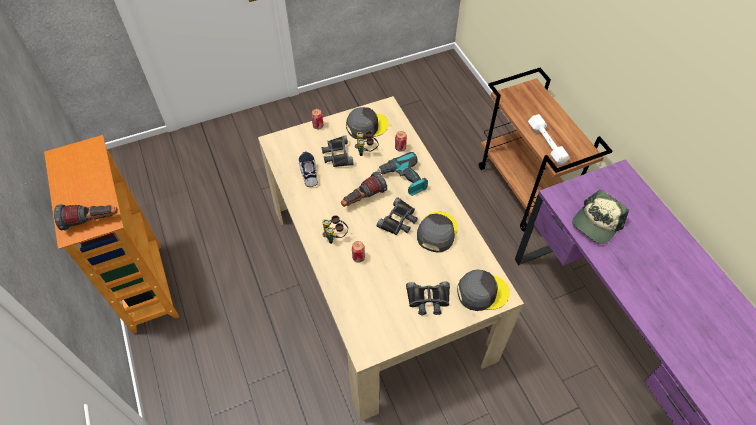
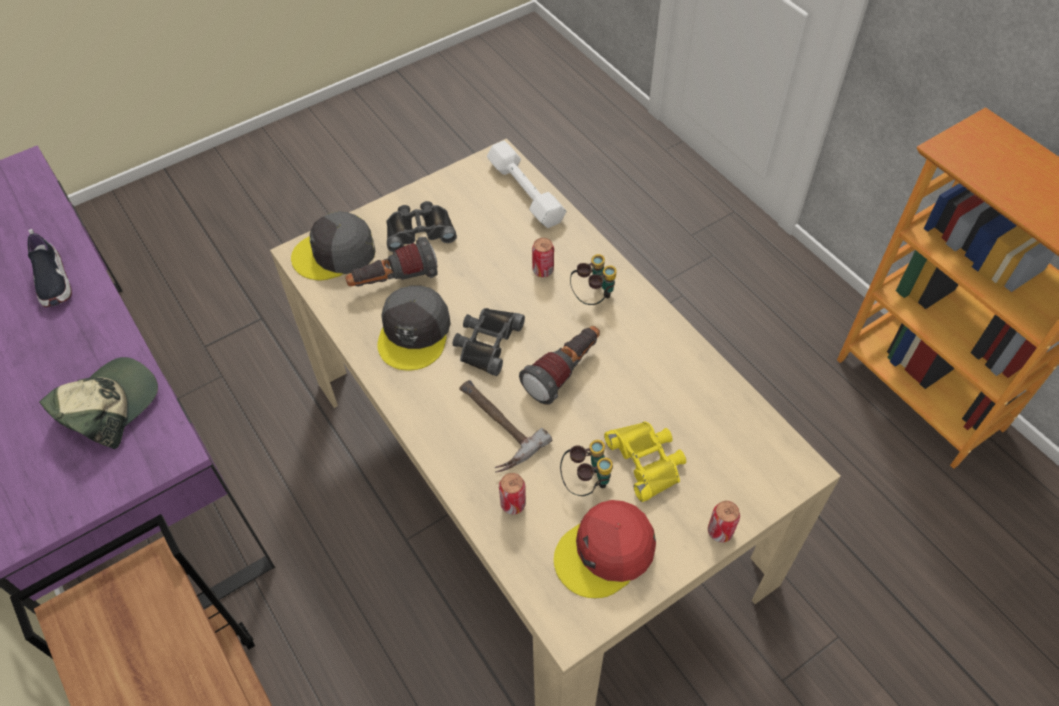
camera: 170 degrees right, 0 degrees up
(92, 221) = (972, 146): flashlight -> flashlight (394, 281)
(309, 172) = (690, 409): shoe -> shoe (53, 282)
(337, 155) = (647, 460): black binoculars -> yellow binoculars
(366, 126) = (605, 552): grey cap -> red cap
(403, 179) = (492, 427): power drill -> hammer
(547, 143) = (163, 624): white dumbbell -> white dumbbell (525, 192)

